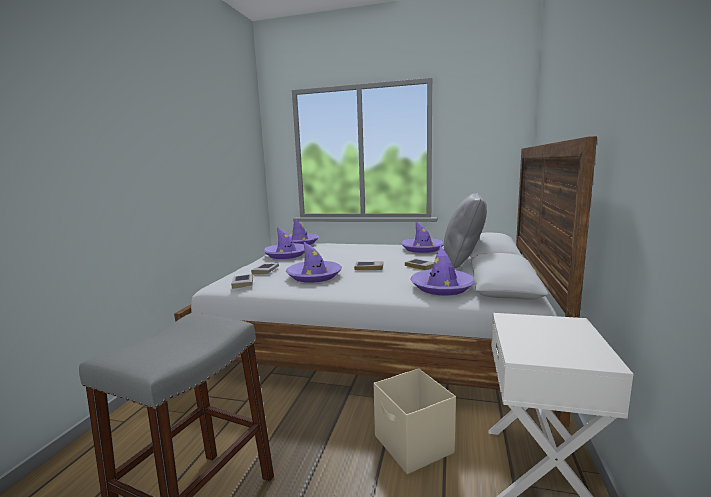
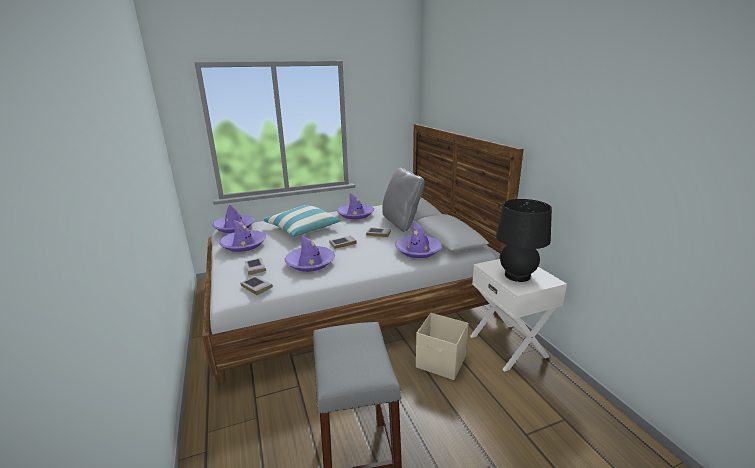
camera: 35 degrees left, 10 degrees up
(353, 252) = (303, 228): none -> pillow
(544, 340) = (517, 275): none -> black table lamp

